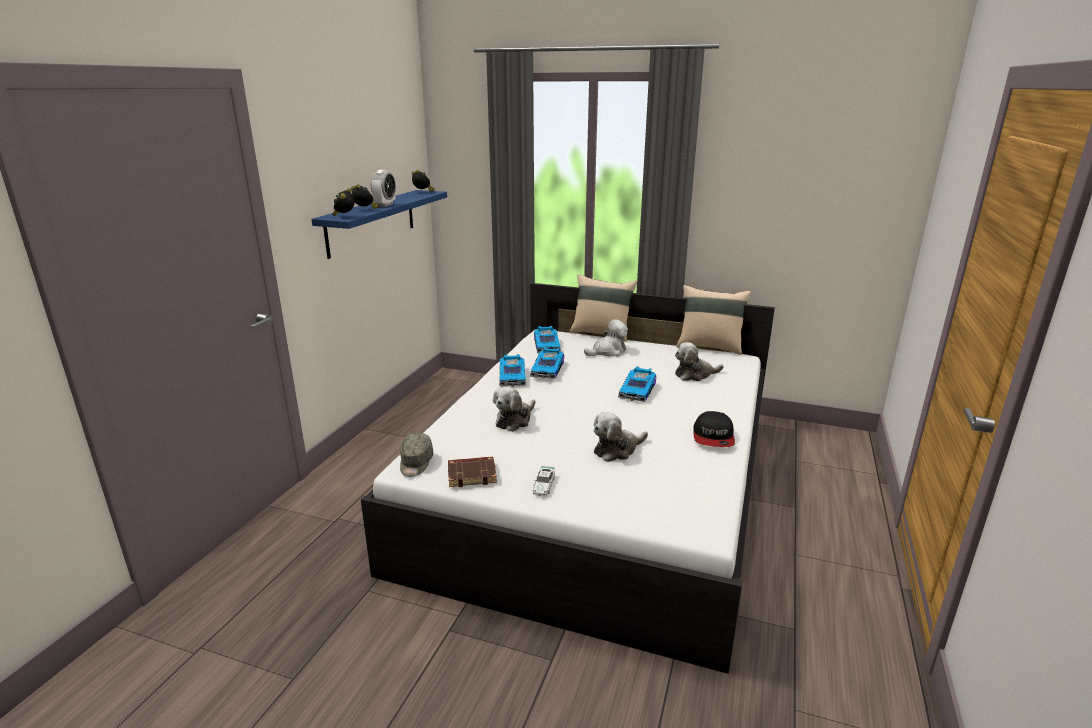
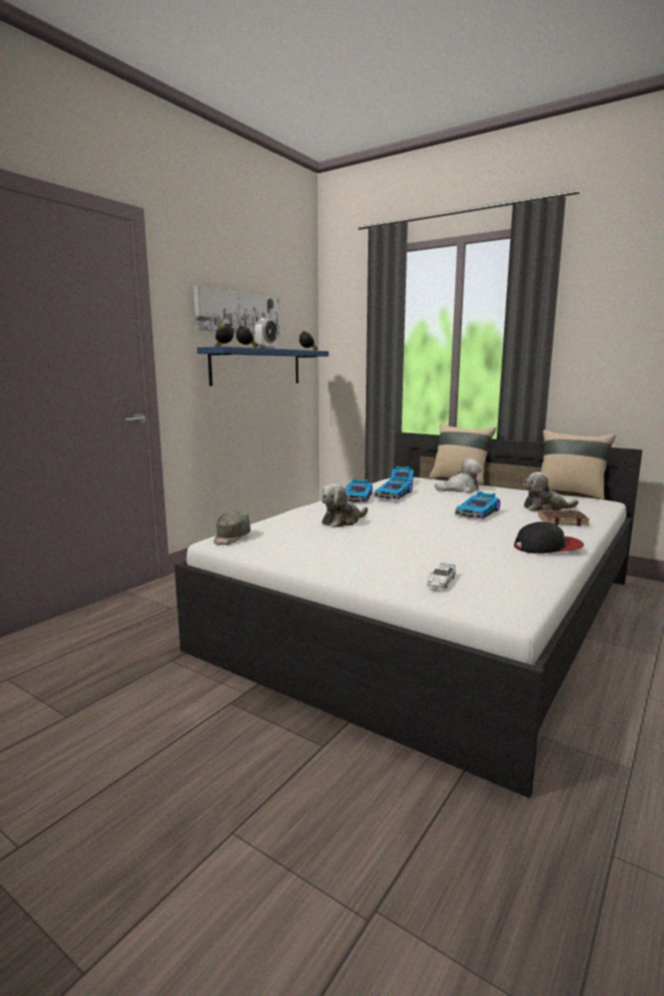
camera: 15 degrees right, 10 degrees down
(348, 165) = (238, 313): none -> picture
(472, 475) = (278, 549): brown book -> brown book (562, 521)
(543, 485) = (343, 562): toy car -> toy car (441, 581)
(617, 450) = (435, 546): plush toy -> none
(713, 437) = (548, 547): cap -> cap turned 120 degrees counterclockwise

